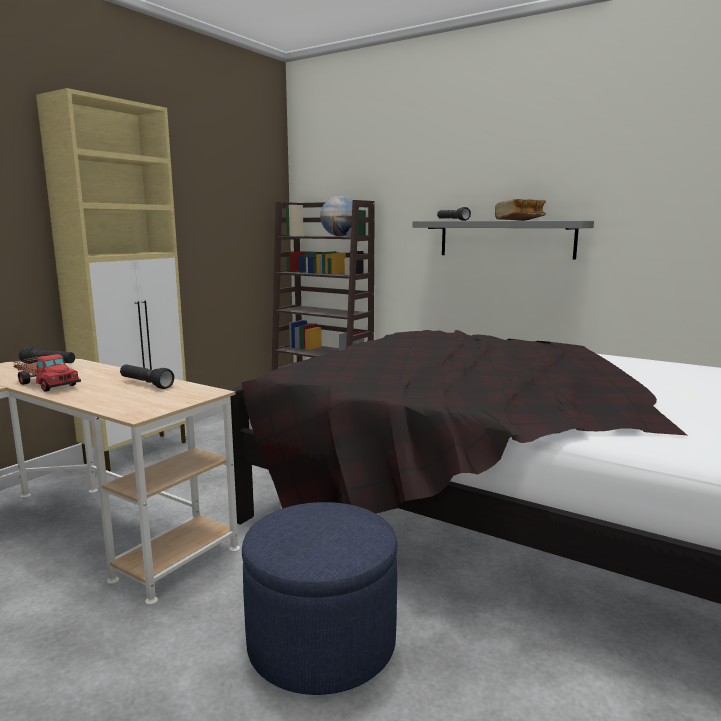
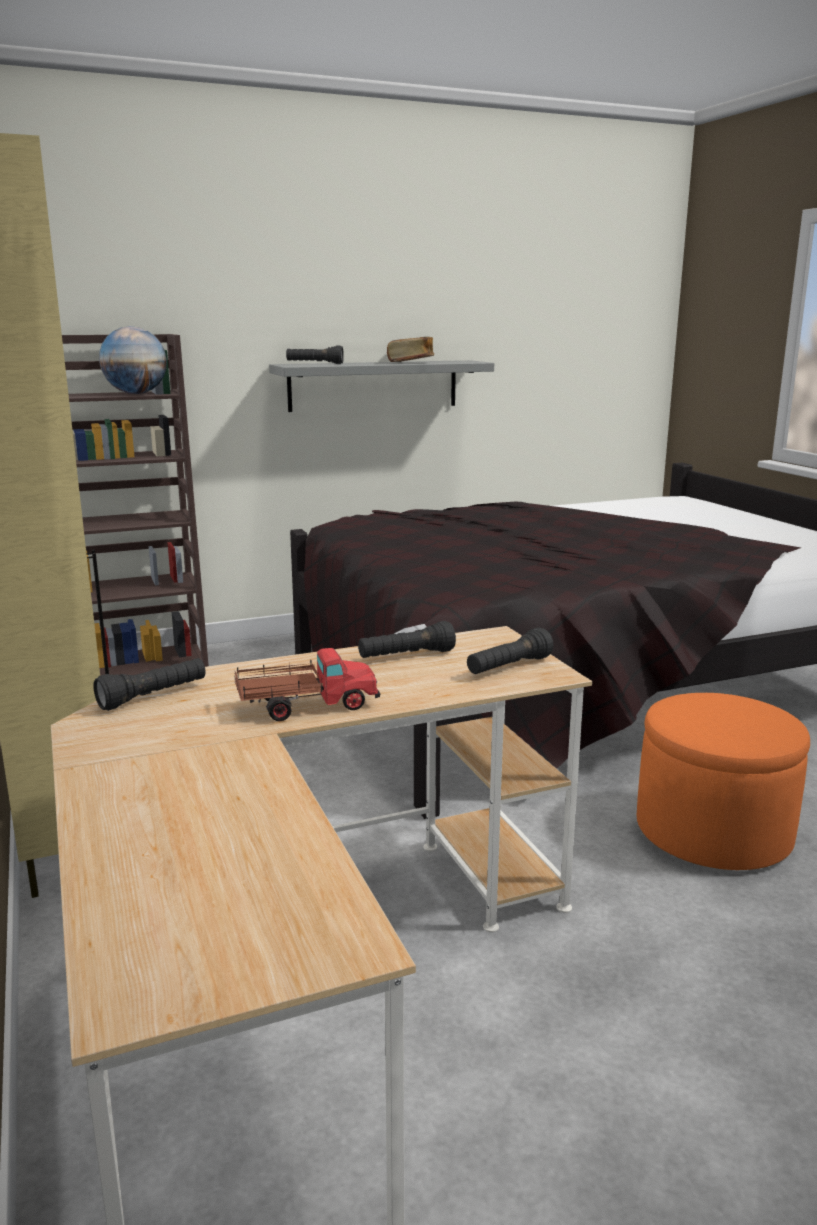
camera: 55 degrees left, 5 degrees up
(143, 404) = (508, 667): none -> black flashlight
(321, 643) = (713, 832): blue ottoman -> orange ottoman

